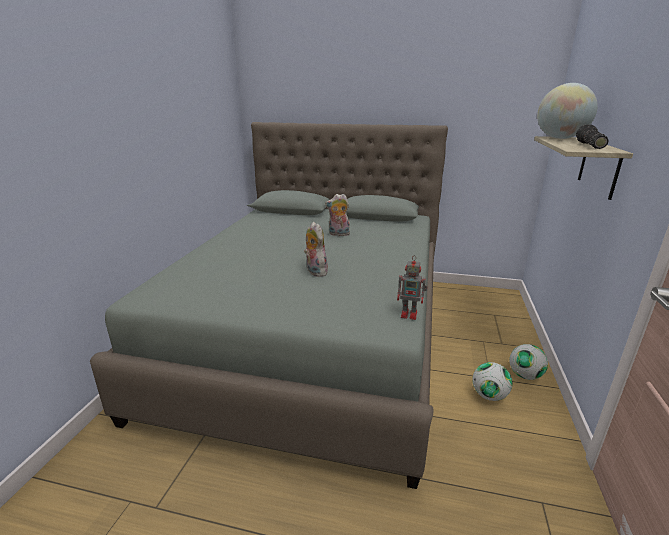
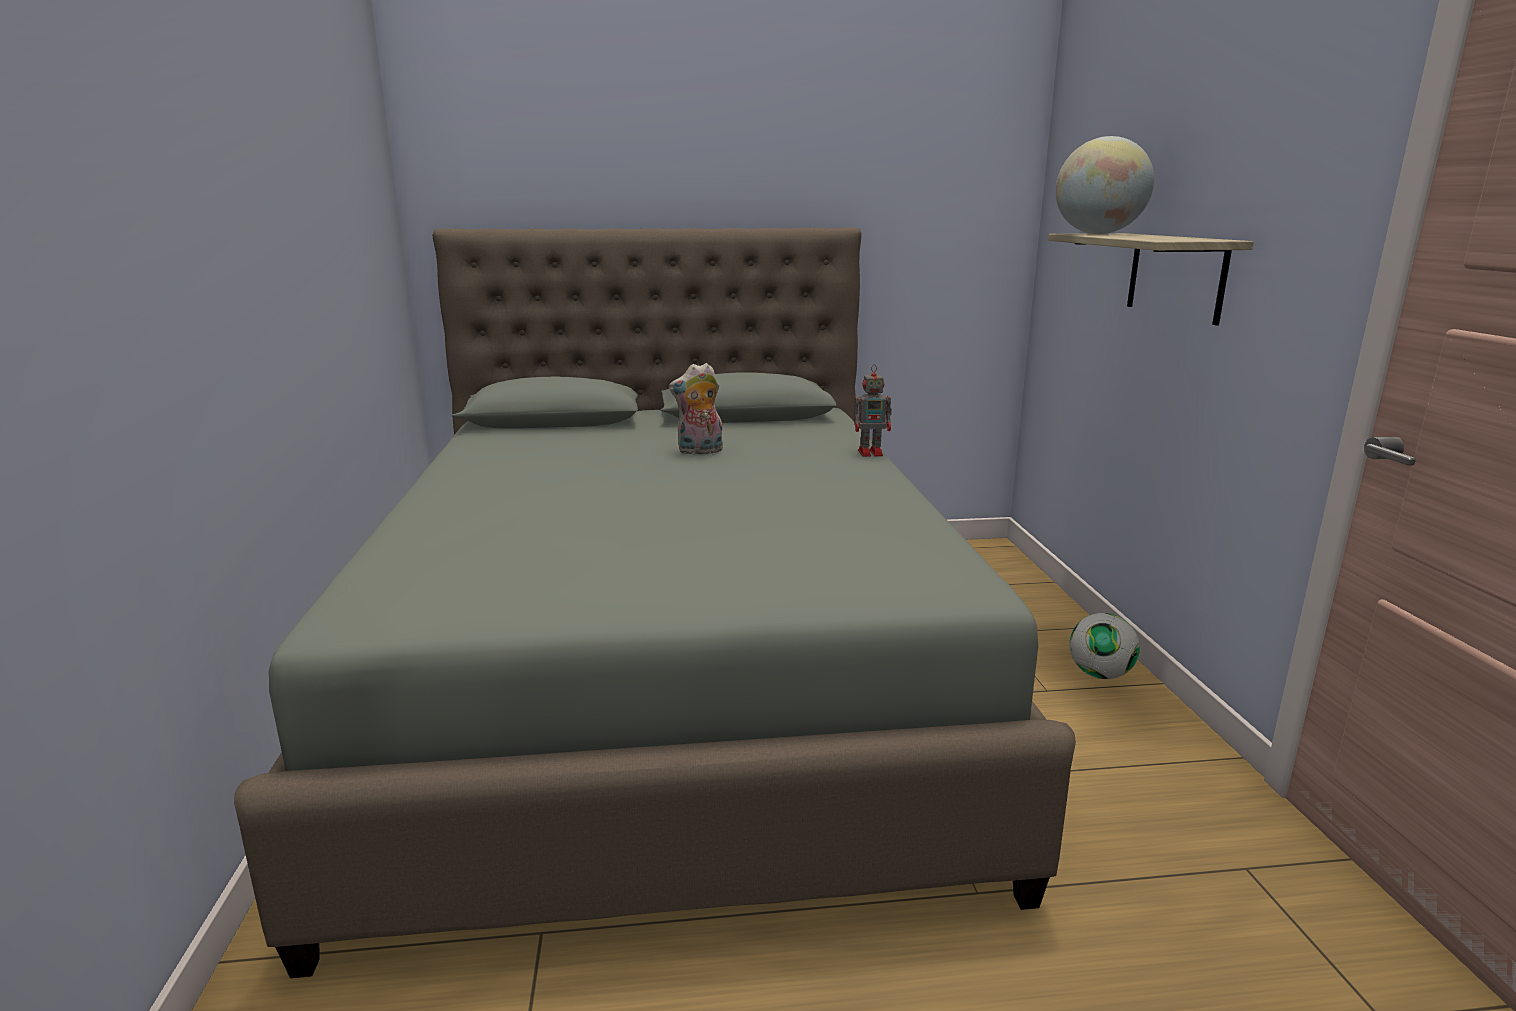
camera: 20 degrees left, 5 degrees down
(315, 271) = (716, 518): plush toy -> none
(410, 314) = (968, 560): toy robot -> toy robot (871, 453)
(489, 395) = (1063, 720): football -> none
(589, 145) = (1168, 237): flashlight -> none

